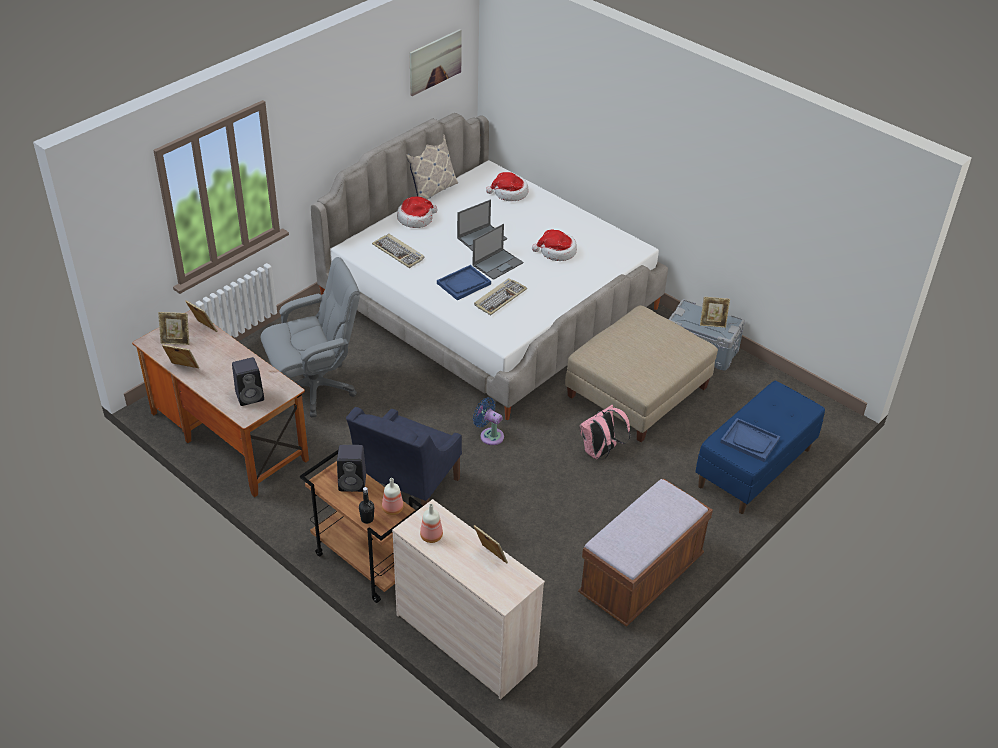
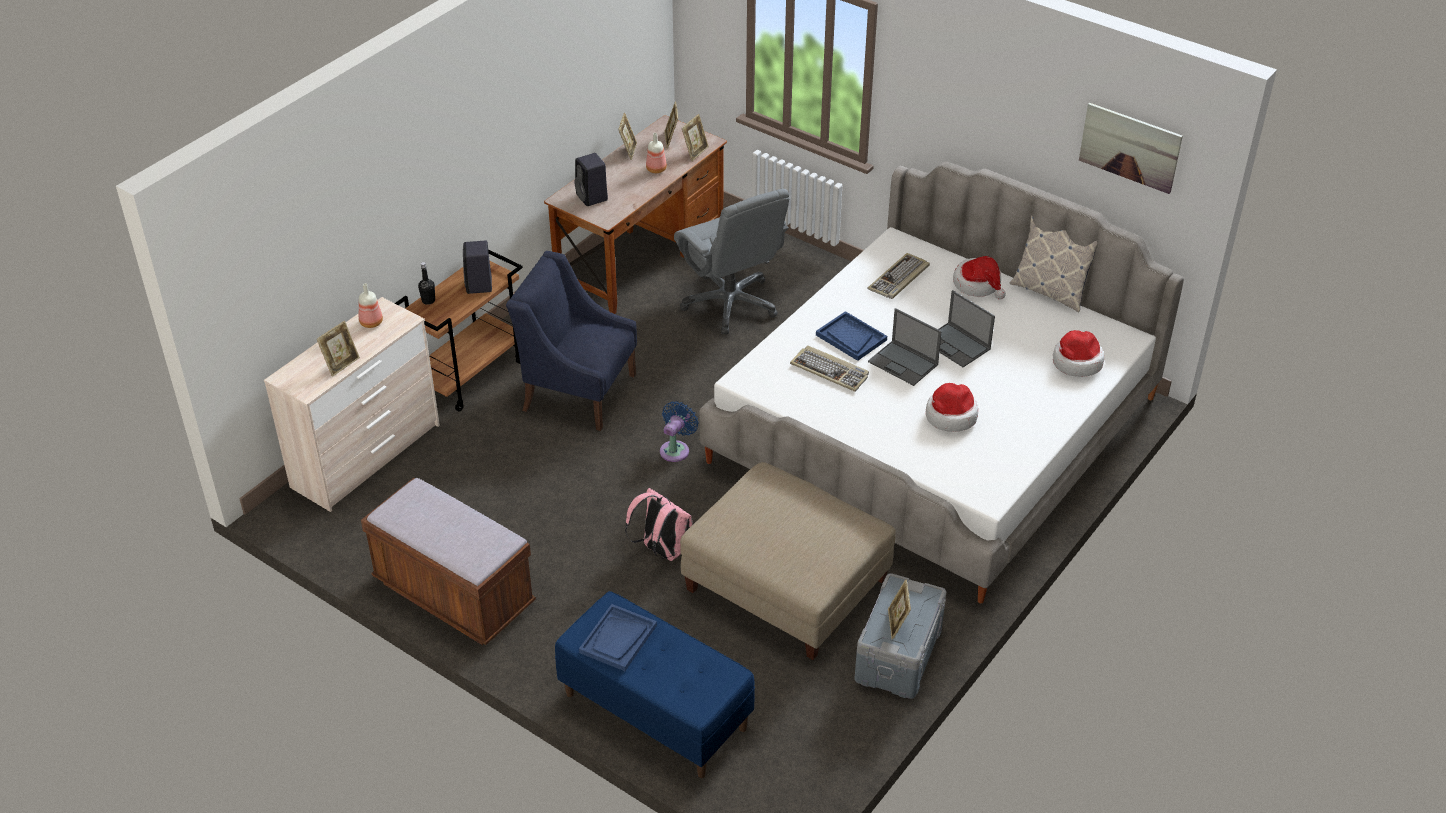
camera: 85 degrees right, 0 degrees up
(392, 508) = (443, 315): bottle -> bottle (656, 169)

